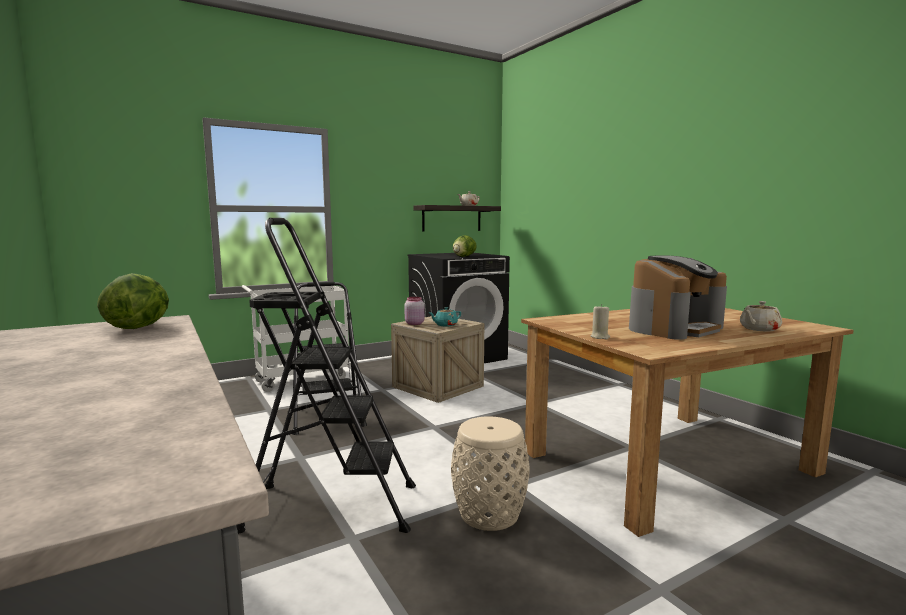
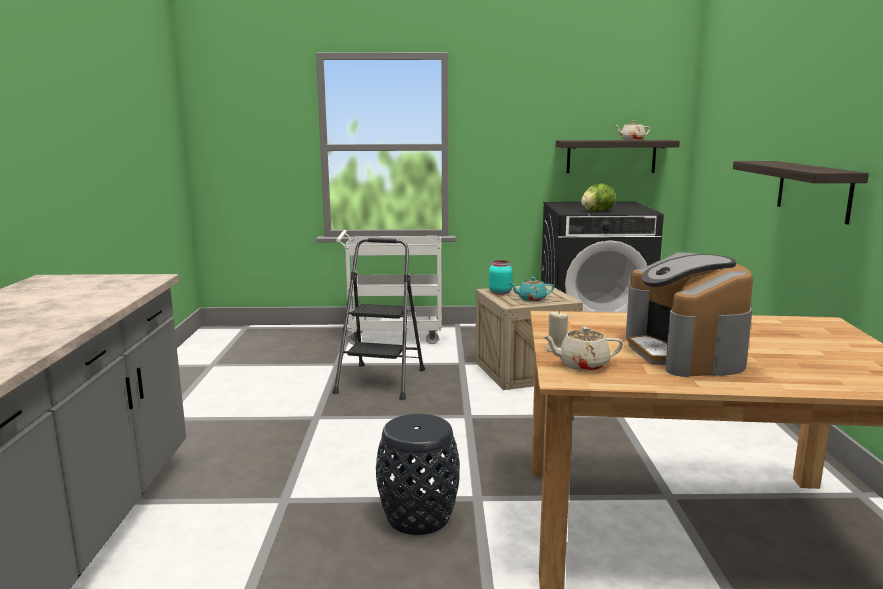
camera: 30 degrees right, 5 degrees up
(139, 327) = (122, 283): lettuce -> none
(329, 506) = (294, 467): step ladder -> none
(414, 323) = (500, 292): pink jar -> turquoise jar
(489, 514) = (418, 517): beige stool -> black stool
(635, 227) = (813, 190): none -> shelf
(674, 328) = (685, 353): coffee machine -> coffee machine turned 90 degrees clockwise
(758, 329) = (808, 375): beige teapot -> beige teapot (582, 365)

